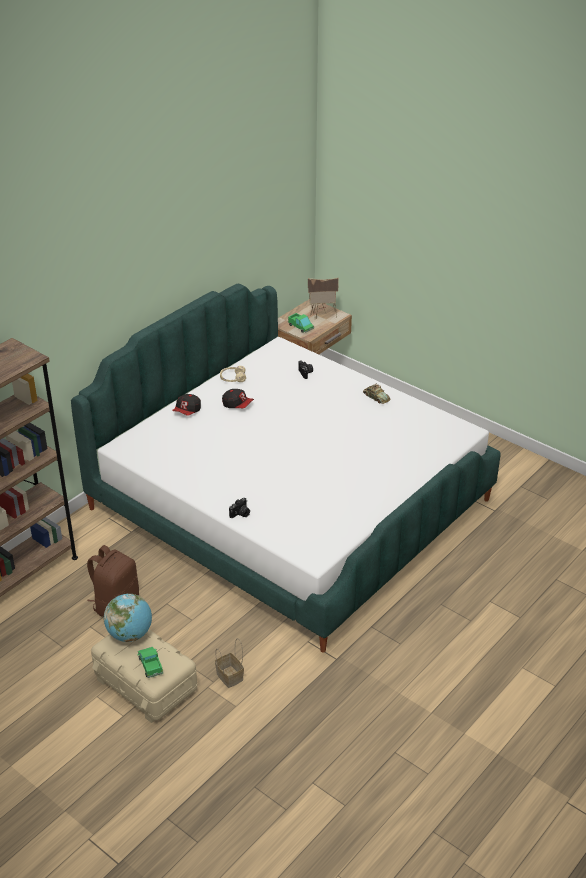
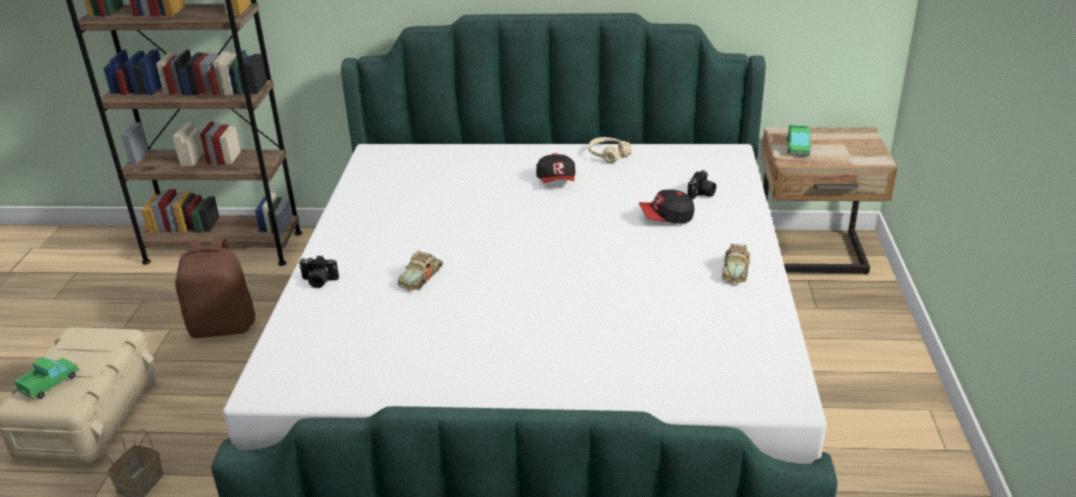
camera: 55 degrees right, 5 degrees down
(130, 634) = (103, 341): globe -> none
(187, 411) = (498, 158): cap -> cap (666, 218)
(276, 482) = (421, 277): none -> toy car
(322, 316) = (851, 150): toy house -> none

